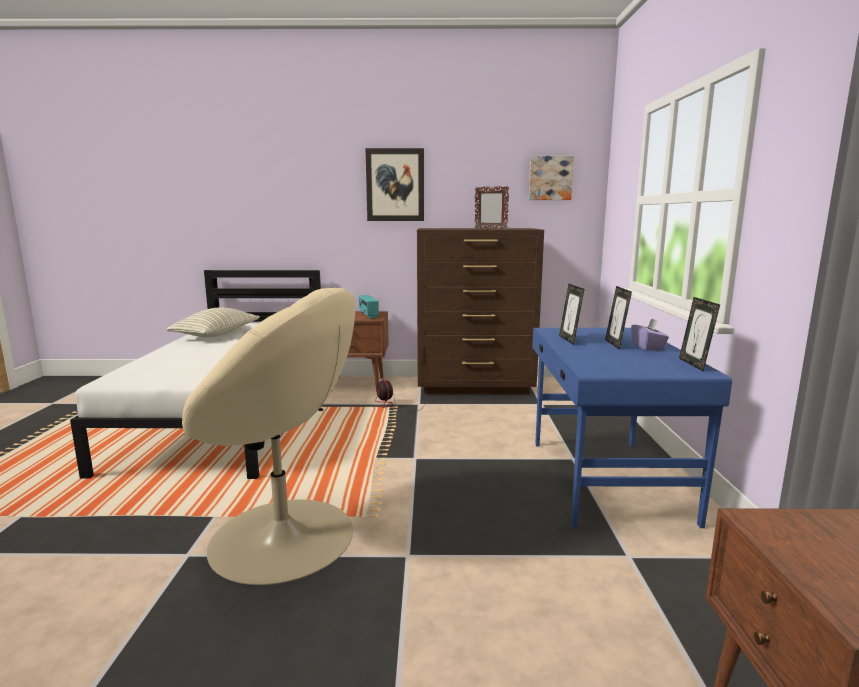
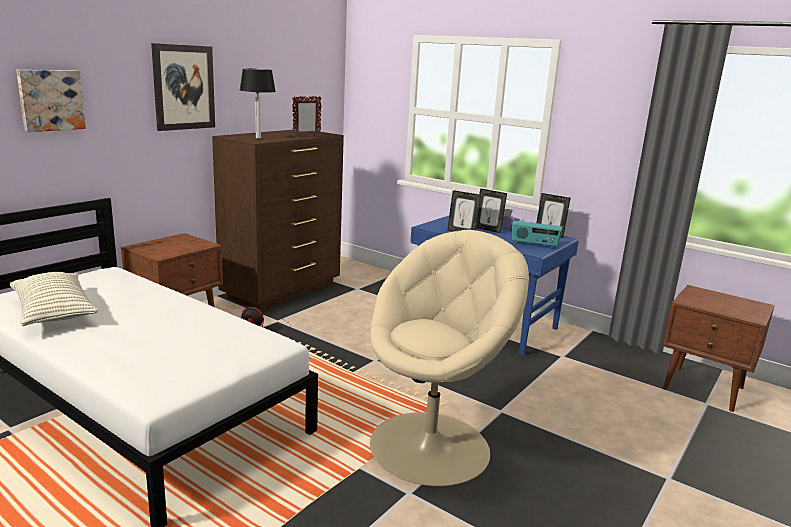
camera: 55 degrees left, 5 degrees up
(368, 315) = (185, 242): radio -> radio (534, 245)
(443, 228) = (258, 138): none -> table lamp
(550, 178) = (310, 80): picture -> picture (50, 100)

